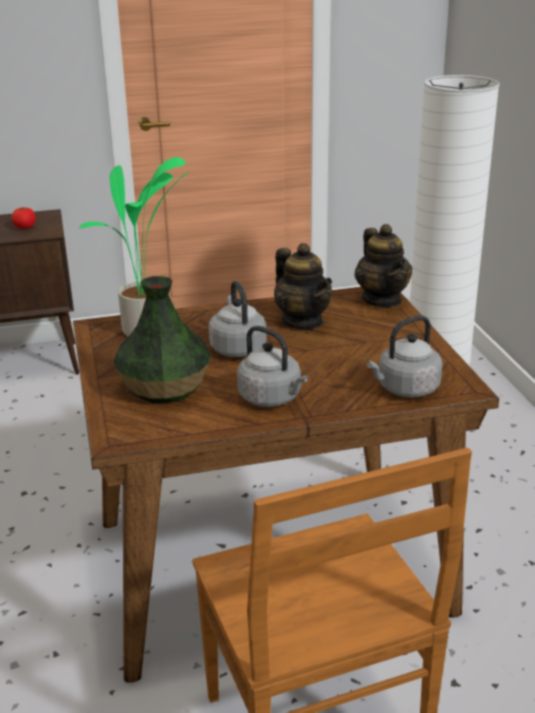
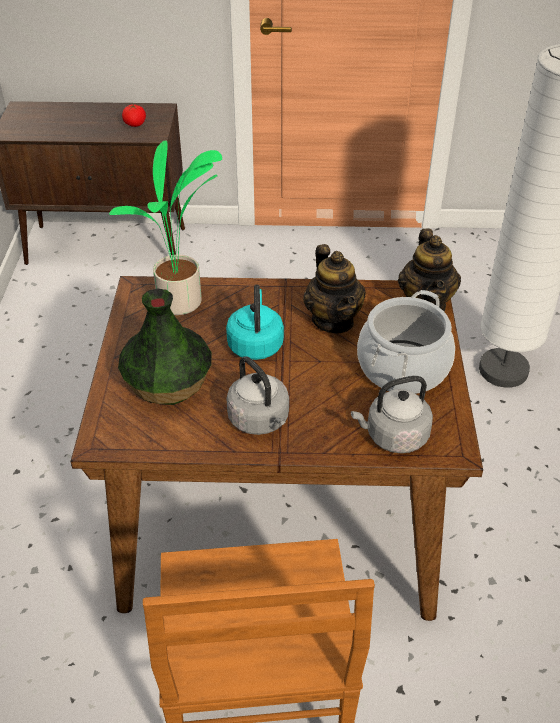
camera: 15 degrees right, 15 degrees up
(237, 347) = (255, 344): grey kettle -> turquoise kettle
(386, 343) = (402, 367): none -> cooking pot

